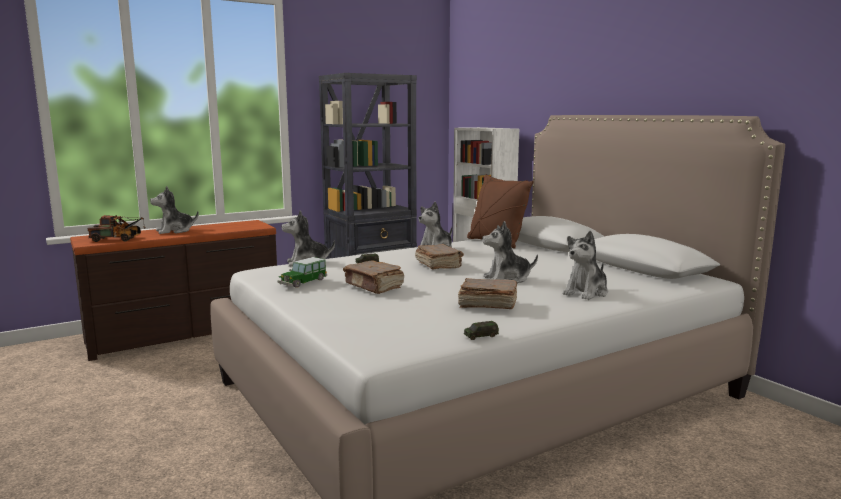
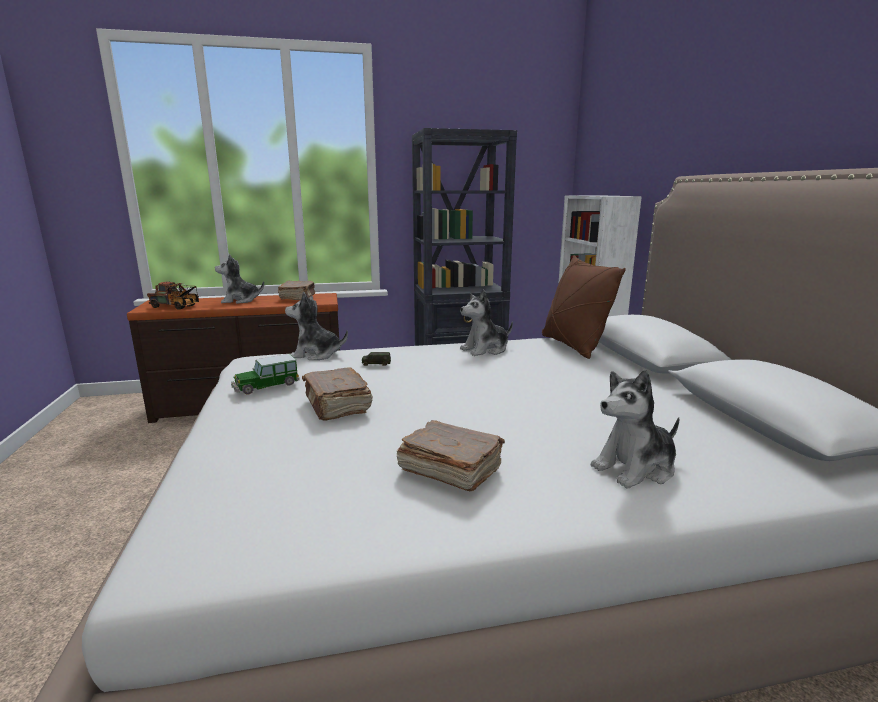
camera: 20 degrees right, 5 degrees up
(438, 265) = (459, 378): brown book -> brown book (298, 298)
(481, 336) = (364, 552): toy car -> none
(507, 279) = (531, 416): plush toy -> none

